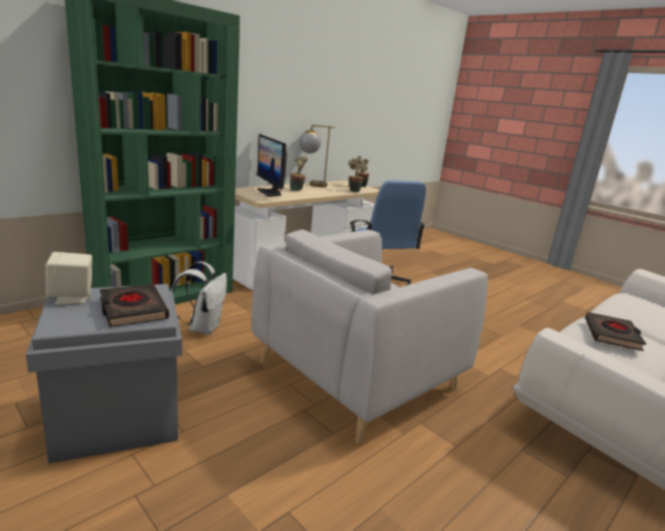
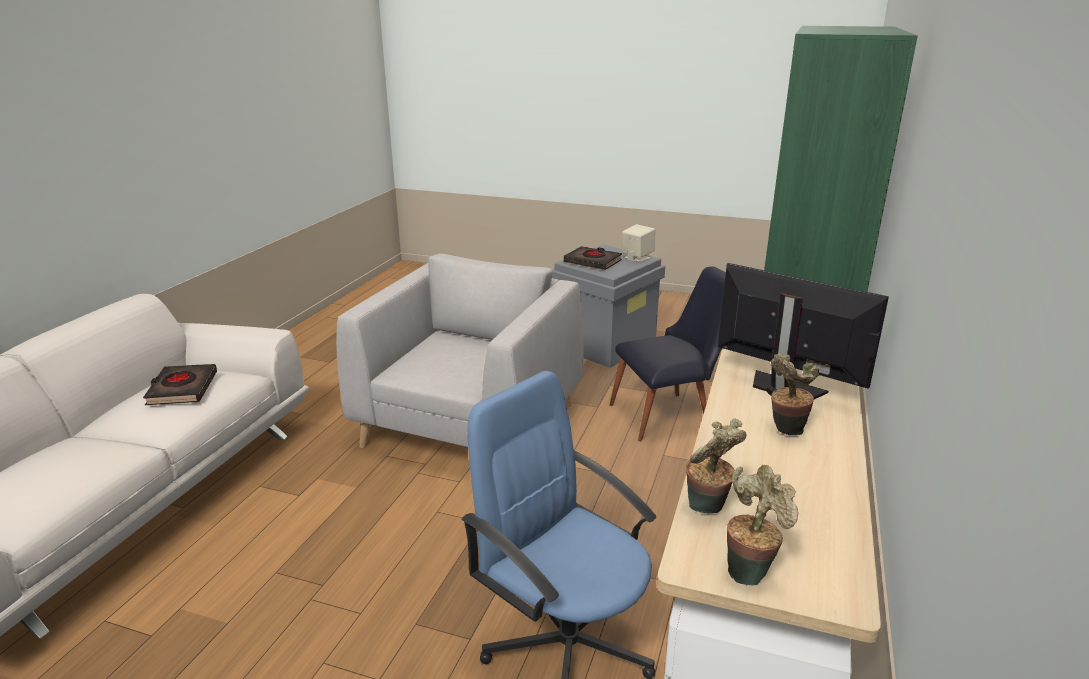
camera: 155 degrees right, 5 degrees up
(203, 328) = (669, 415): white backpack -> black chair
(311, 184) = (835, 490): table lamp -> none

